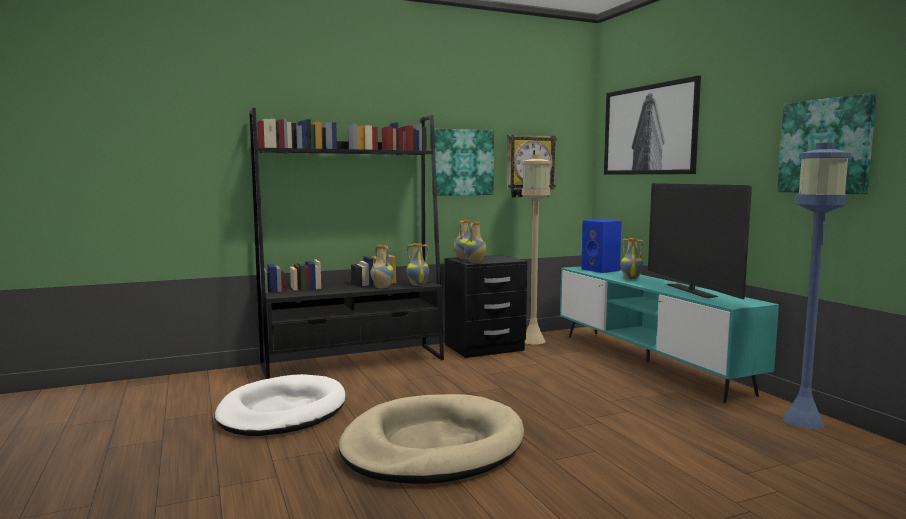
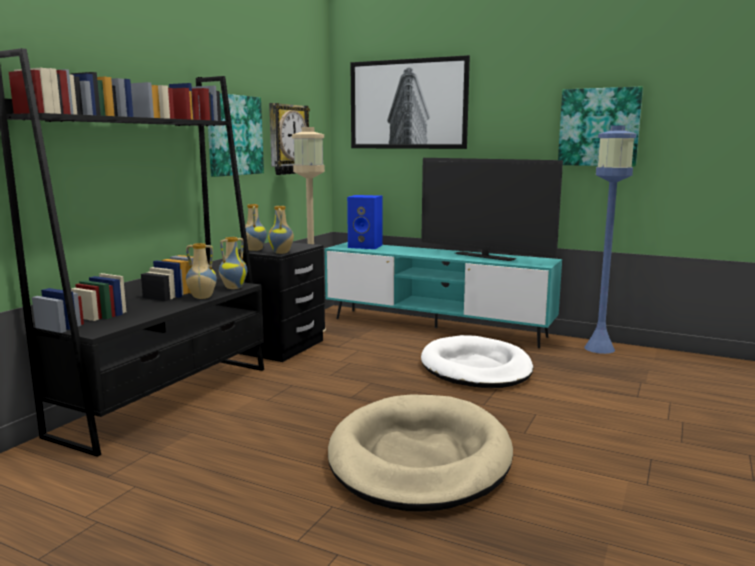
camera: 40 degrees left, 5 degrees up
(282, 411) = (194, 483): white dog bed -> white dog bed (476, 368)
(631, 278) = (413, 251): vase -> none

